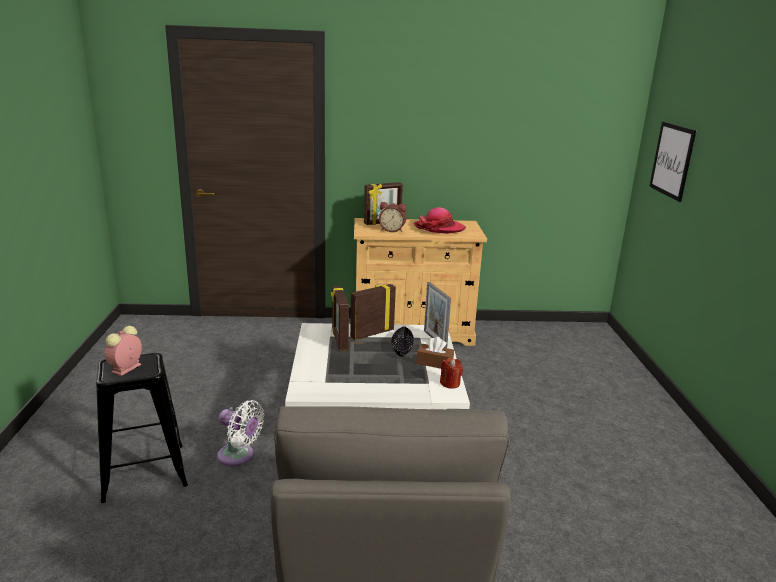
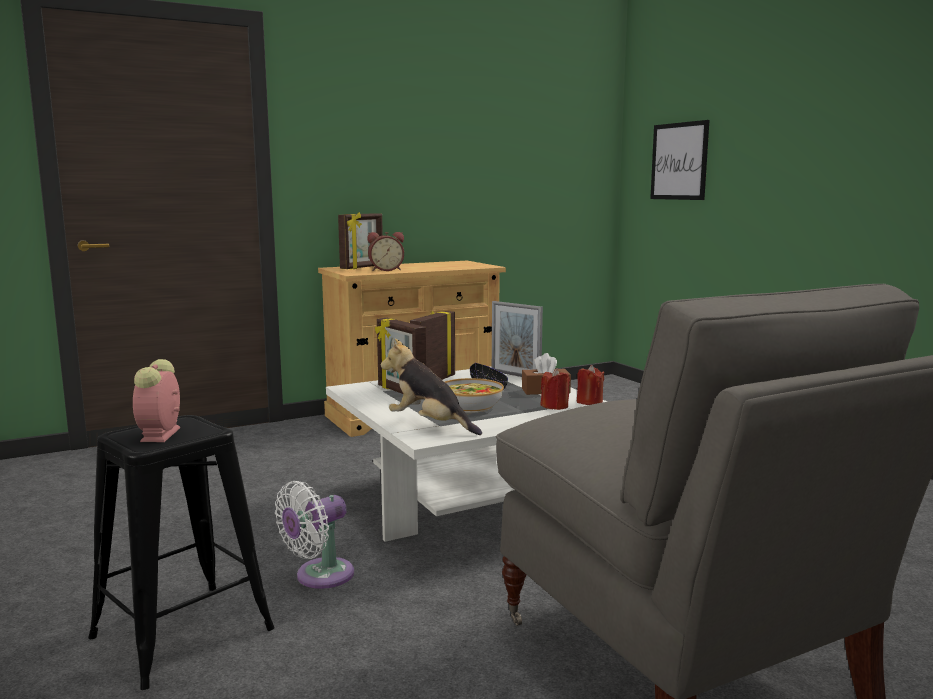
camera: 25 degrees left, 10 degrees down
(239, 456) = (319, 576): white fan -> white fan turned 135 degrees clockwise
(319, 380) = (429, 425): none -> plush toy
(366, 367) = (471, 406): none -> bowl
(420, 382) = (555, 406): none -> red candle
(439, 228) = (438, 266): hat -> none

